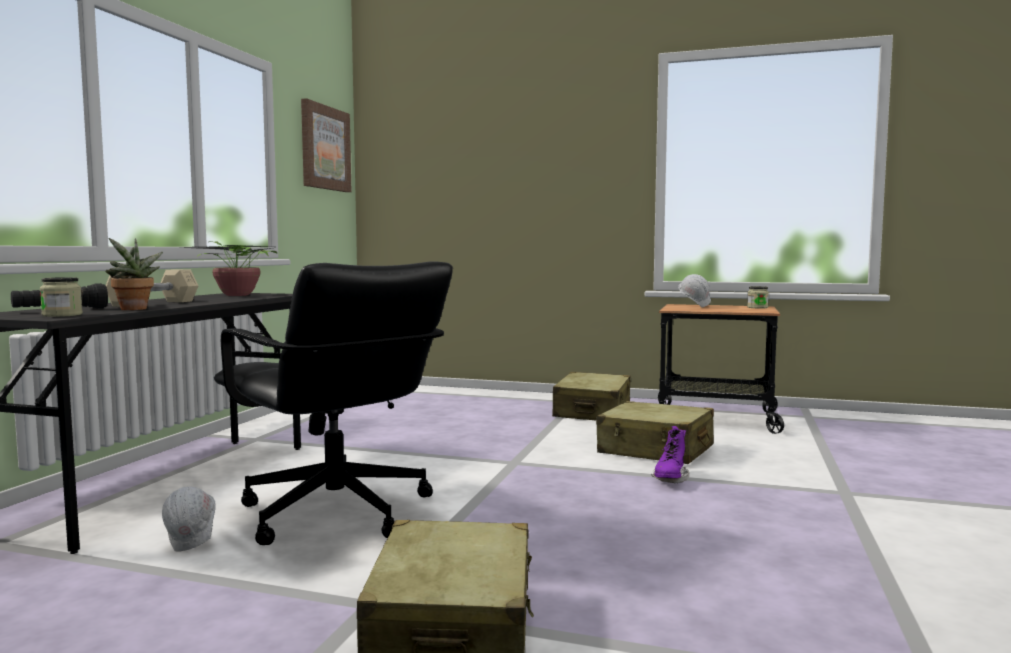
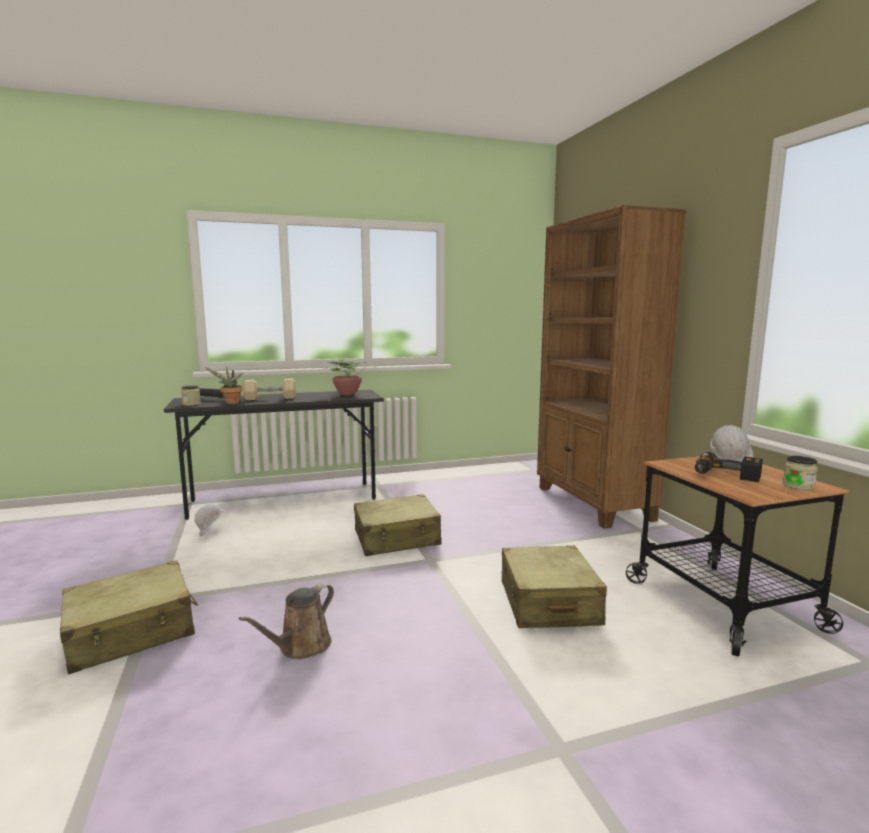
camera: 55 degrees right, 5 degrees up
(325, 148) = (507, 277): picture -> none
(336, 513) = (276, 546): black office chair -> none
(500, 397) = (593, 503): none -> brown bookcase
(592, 411) = (622, 545): beige suitcase -> beige suitcase (397, 538)
(620, 540) = (301, 647): none -> brown watering can
(670, 479) = (471, 631): purple boot -> none
(721, 309) = (725, 476): none -> power drill

